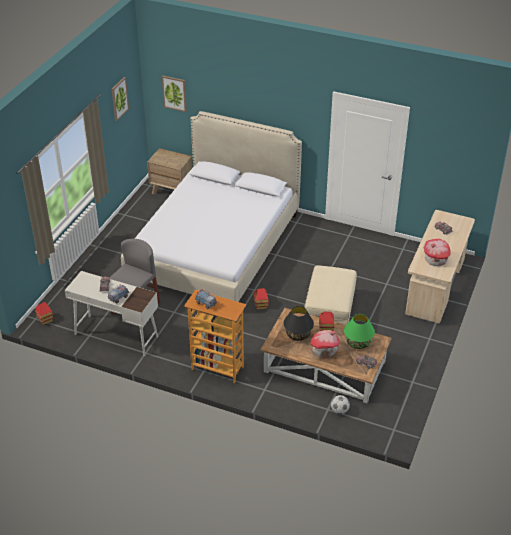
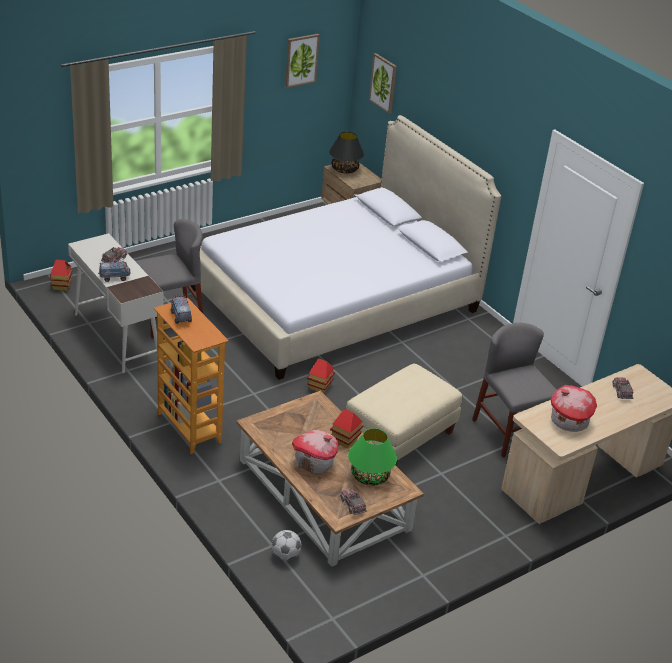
camera: 30 degrees right, 5 degrees down
(298, 335) = (302, 428): black table lamp -> black table lamp (345, 170)
(379, 280) = (509, 433): none -> grey chair

